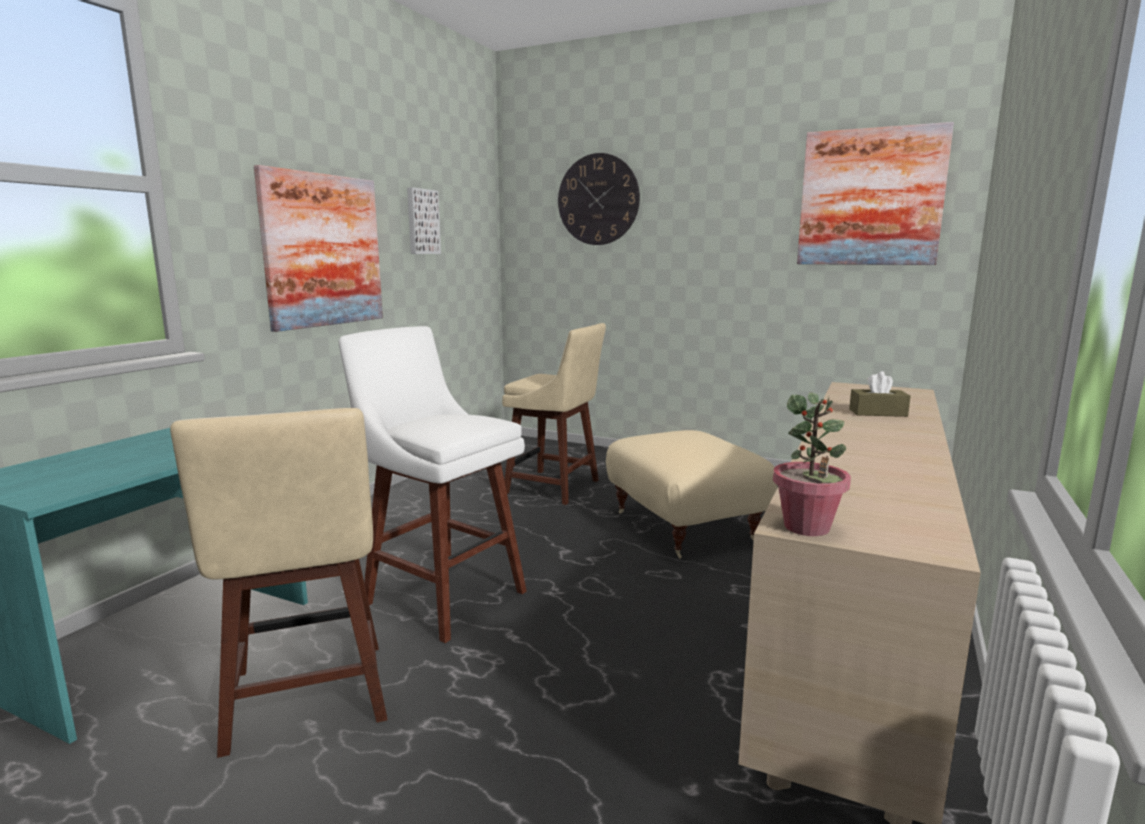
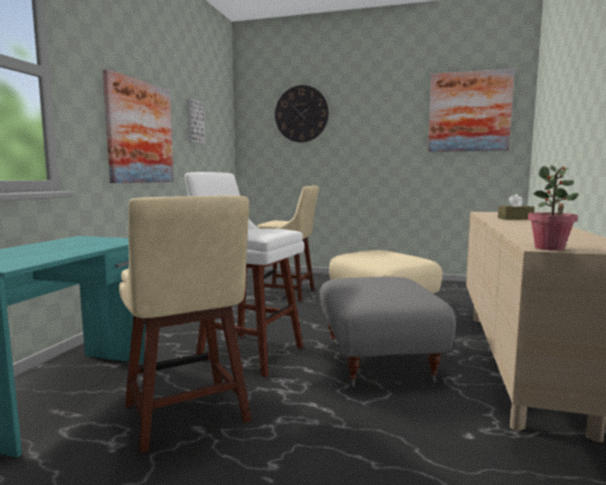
camera: 10 degrees left, 5 degrees down
(629, 628) = (380, 360): none -> grey ottoman

